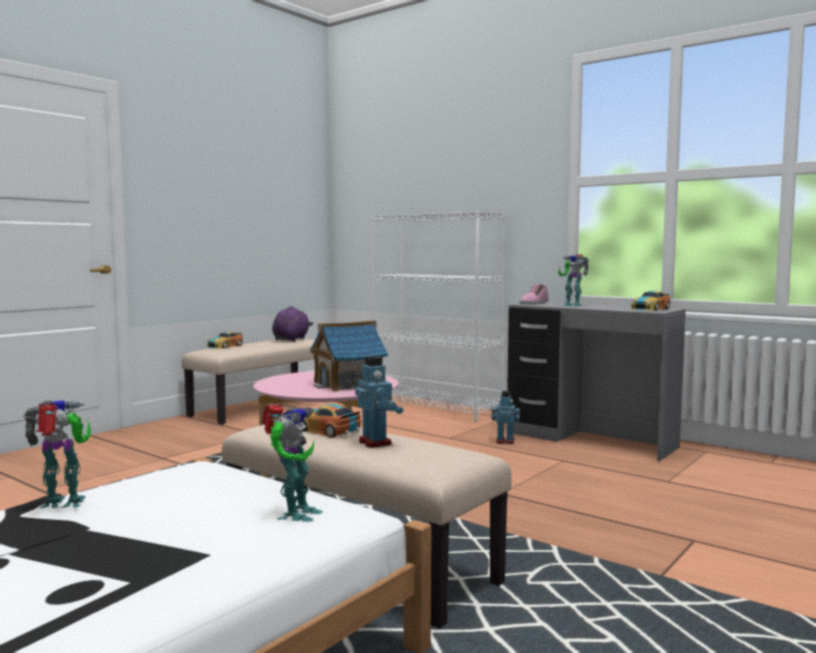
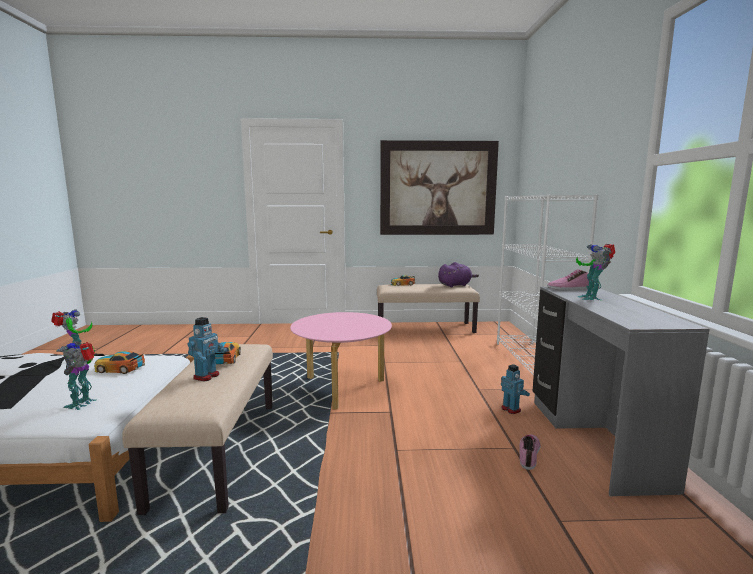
camera: 50 degrees right, 5 degrees up
(249, 204) = (438, 188): none -> picture
(294, 514) = (83, 403): toy robot -> toy robot turned 120 degrees clockwise
(348, 384) = (345, 329): toy house -> none
(580, 460) = (529, 454): none -> shoe
(650, 309) = (650, 319): toy car -> toy car (119, 369)

